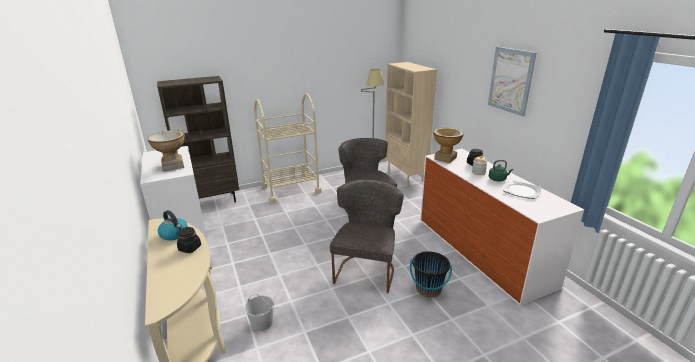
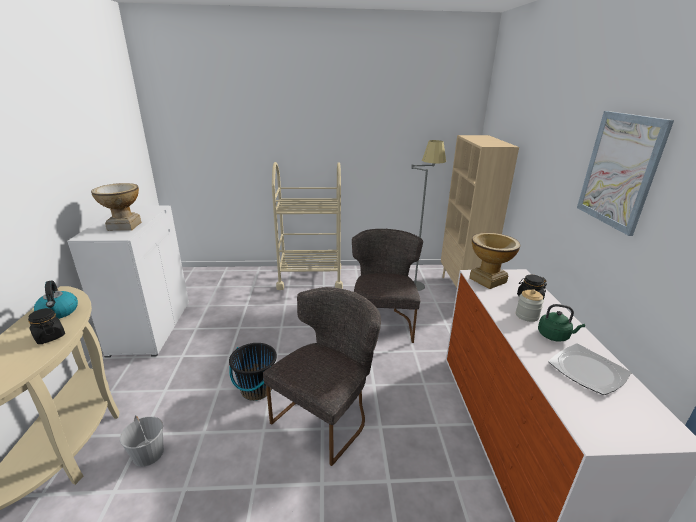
camera: 20 degrees right, 0 degrees up
(213, 201) = (221, 274): brown bookcase -> none
(428, 289) = (394, 481): black bucket -> black bucket (256, 389)

